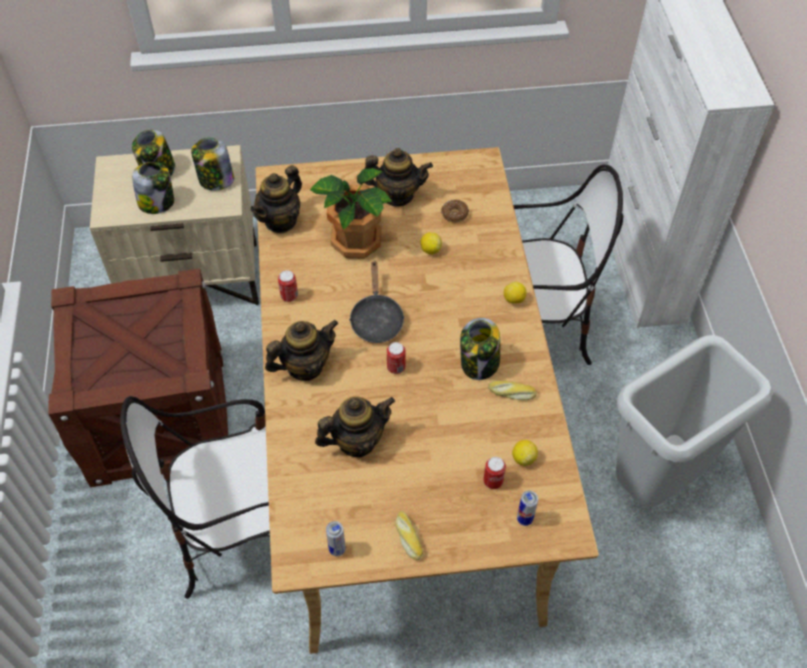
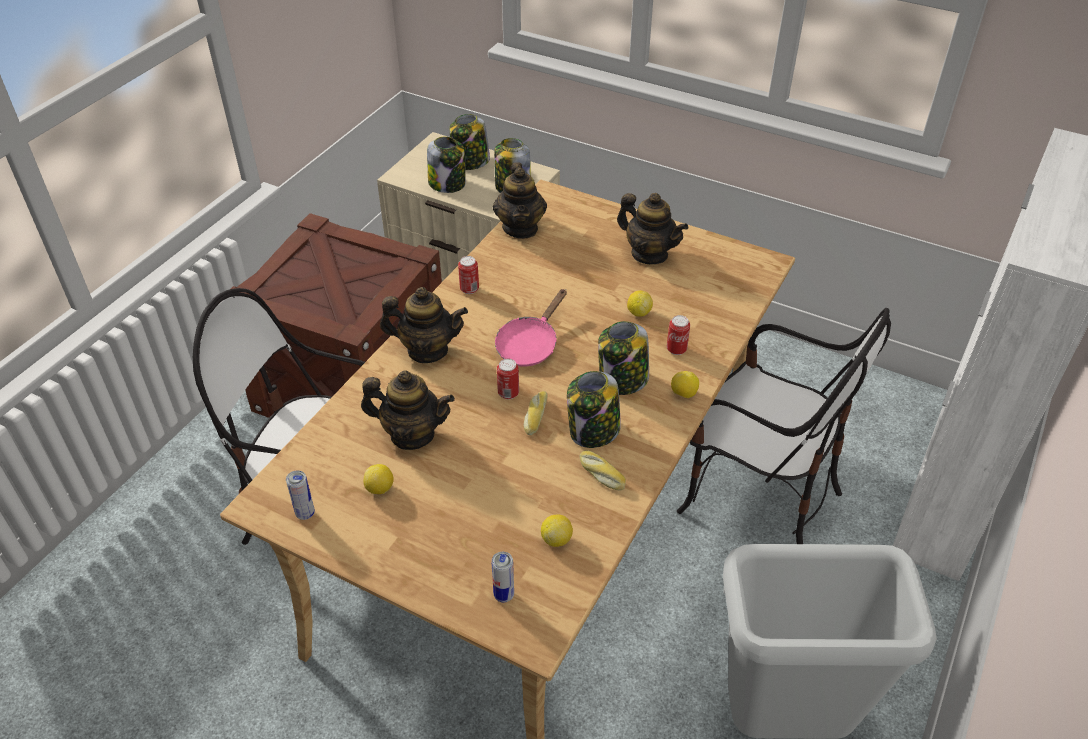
camera: 35 degrees right, 10 degrees down
(280, 221) = (520, 228): teapot -> teapot turned 75 degrees counterclockwise
(355, 240) = (573, 273): potted plant -> none
(373, 496) = (380, 489): none -> lemon
(376, 319) = (530, 344): black frying pan -> pink frying pan
(407, 538) = (375, 542): bread -> bread (535, 416)
(454, 214) = (692, 293): donut -> none
(465, 312) = (622, 380): none -> jar
(493, 481) = (505, 542): can -> can (676, 349)

